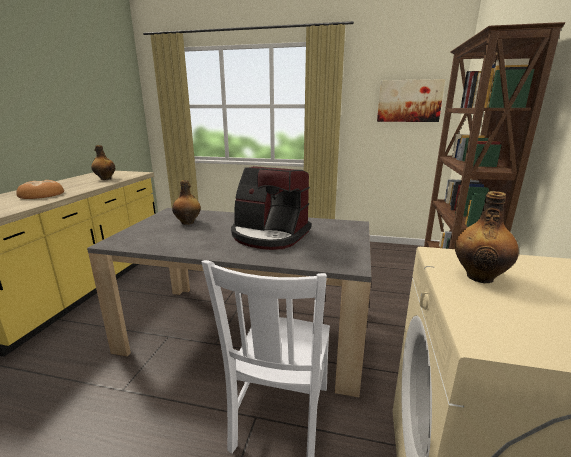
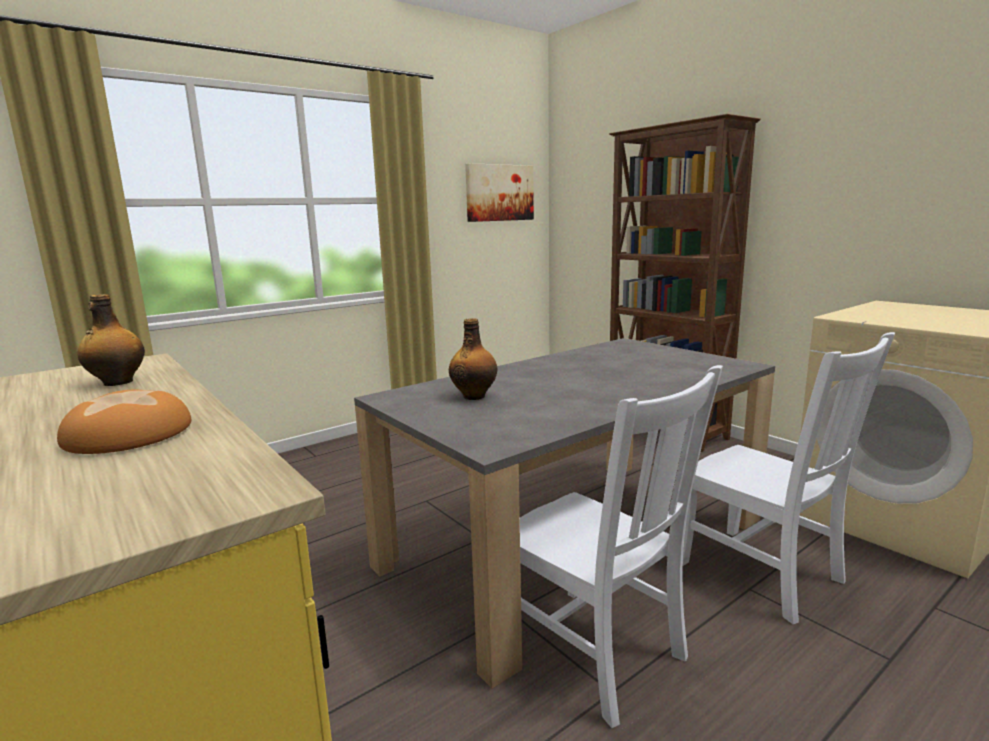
camera: 50 degrees left, 5 degrees down
(150, 374) = (595, 652): none -> white chair
(269, 235) = (607, 372): coffee machine -> none
(479, 276) = (892, 318): bottle -> none

